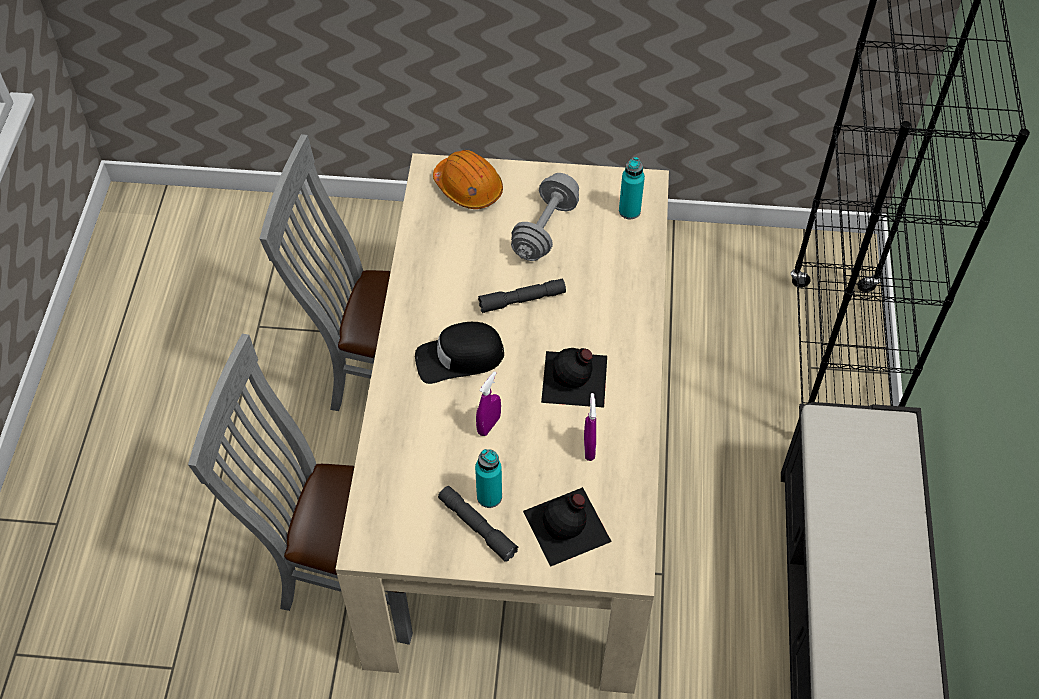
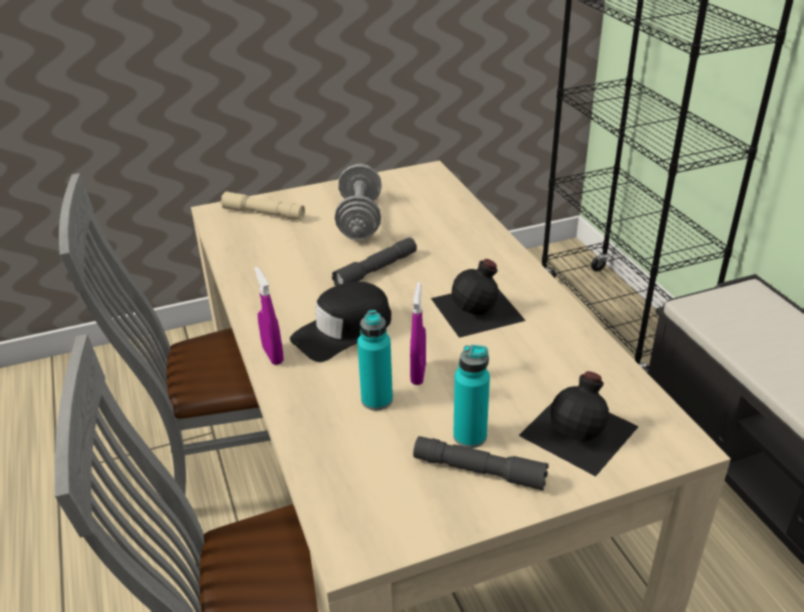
camera: 25 degrees left, 20 degrees down
(468, 188) = (264, 213): orange hard hat -> beige flashlight
(589, 448) = (540, 356): purple spray bottle -> purple spray bottle (273, 355)
(629, 211) = (428, 189): turquoise bottle -> turquoise bottle (377, 400)

